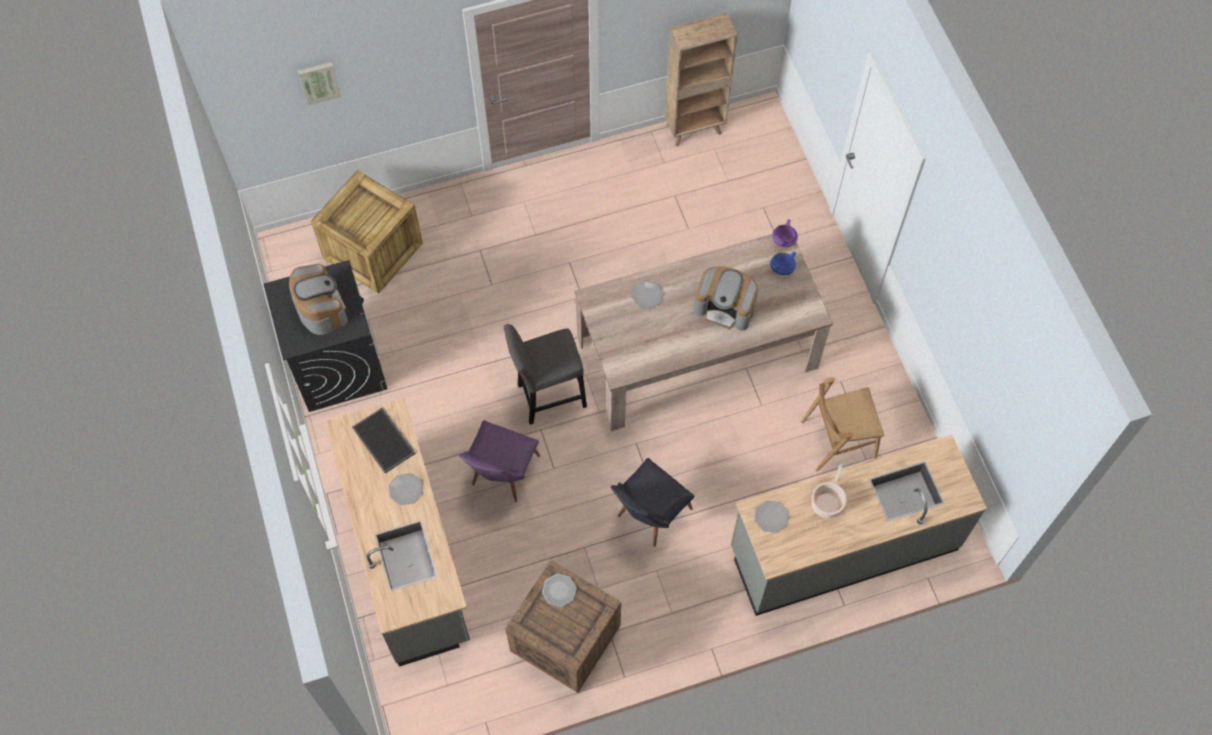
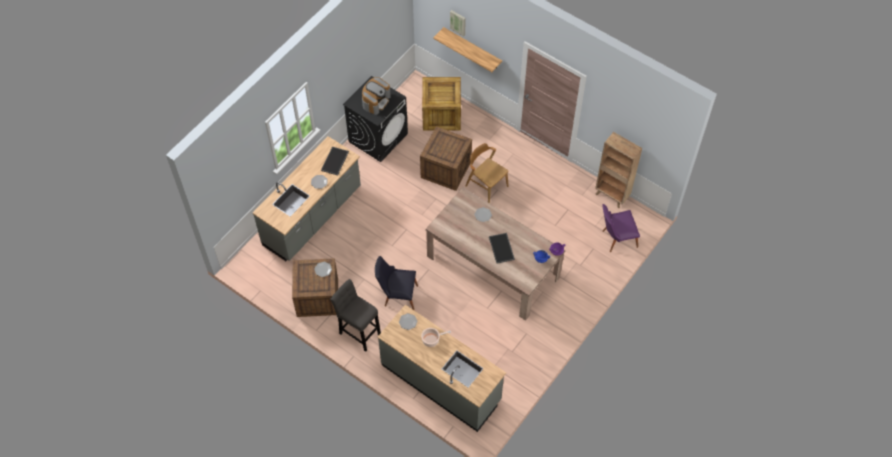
camera: 55 degrees right, 5 degrees down
(361, 105) = (472, 48): none -> shelf
(475, 307) = (445, 169): none -> crate
(501, 475) = (373, 228): purple chair -> purple chair (616, 239)
(547, 397) = (424, 222): grey stool -> grey stool (358, 332)
(725, 307) = (502, 248): coffee machine -> tray
(837, 439) = (494, 349): brown chair -> brown chair (486, 186)

